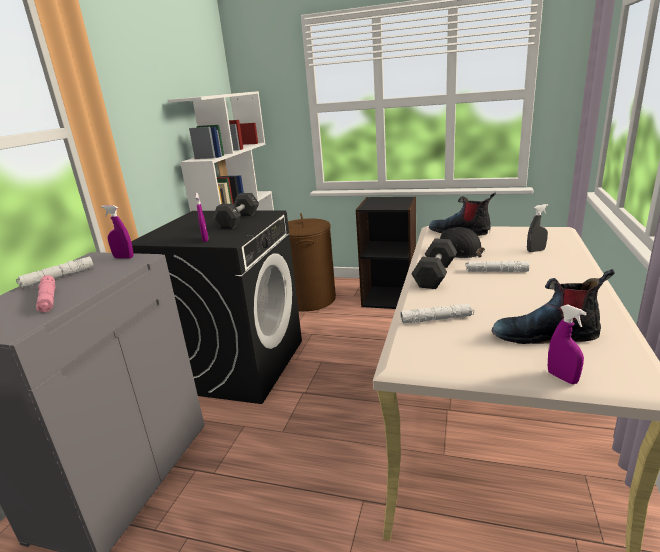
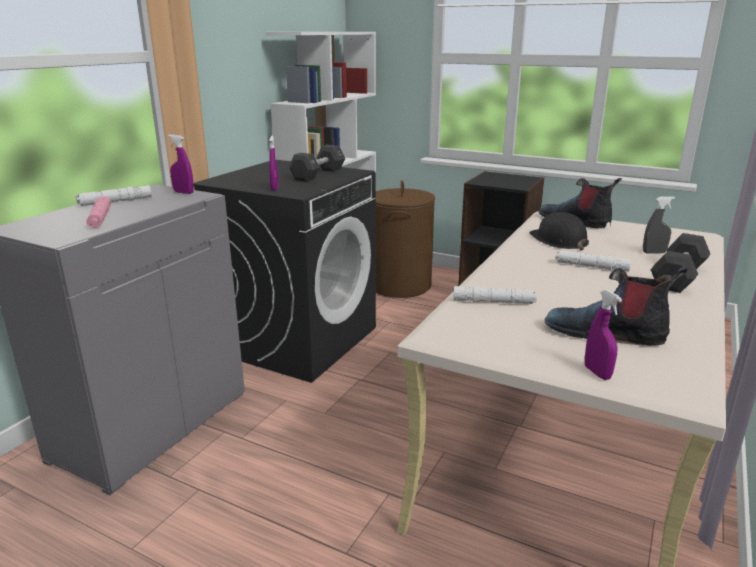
camera: 10 degrees right, 0 degrees up
(435, 275) = (518, 260): black dumbbell -> black dumbbell (678, 277)

